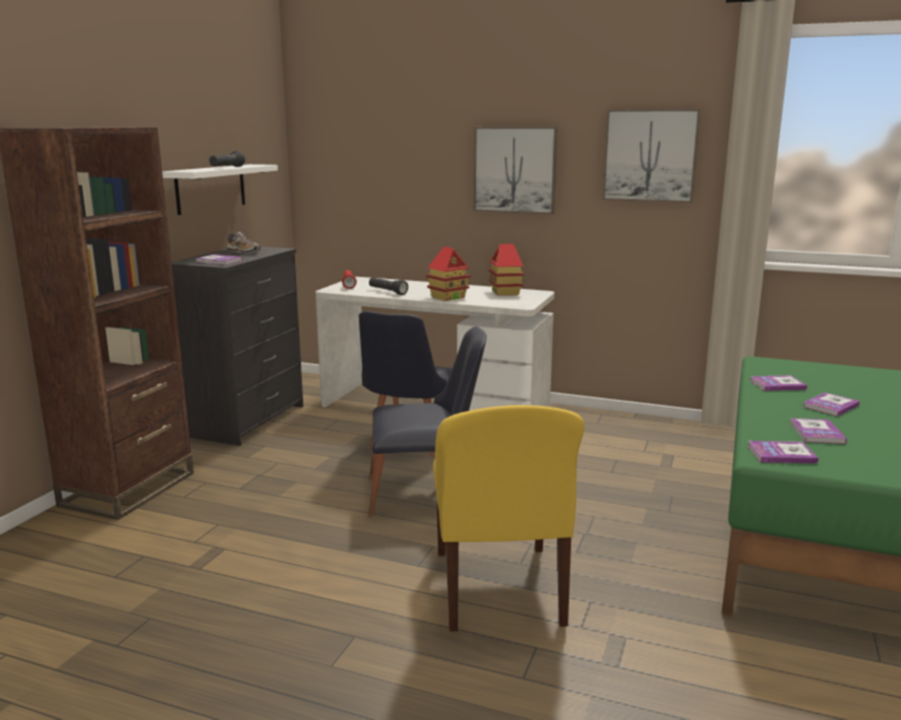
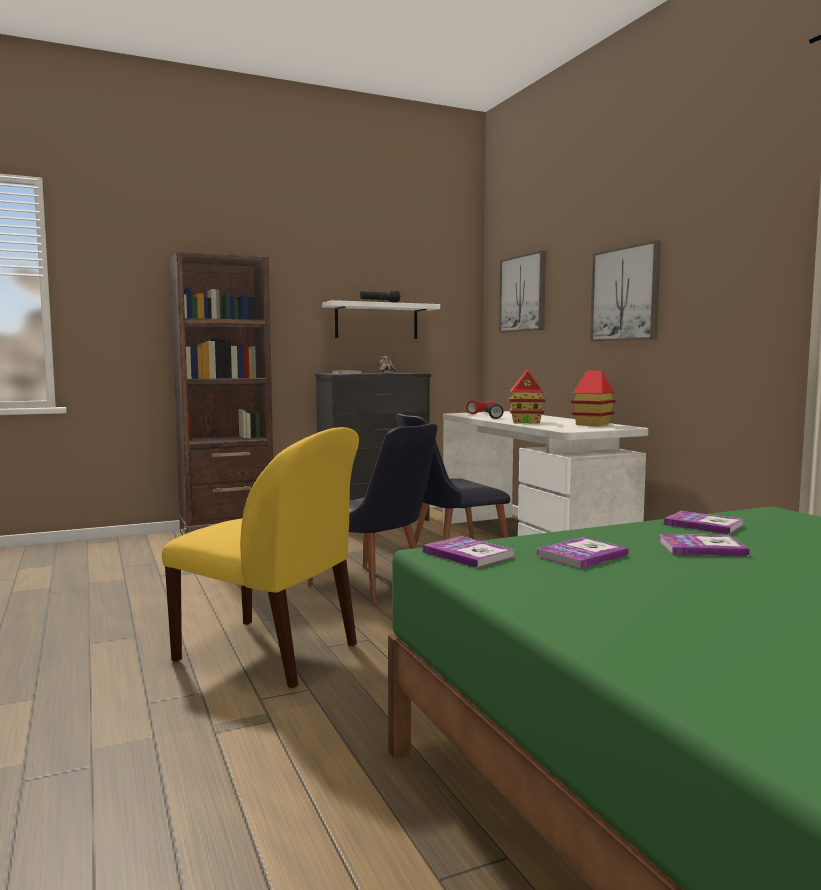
camera: 45 degrees right, 10 degrees down
(499, 590) = (270, 653): yellow chair -> yellow chair turned 105 degrees counterclockwise
(650, 155) = (747, 258): picture -> picture (523, 293)

